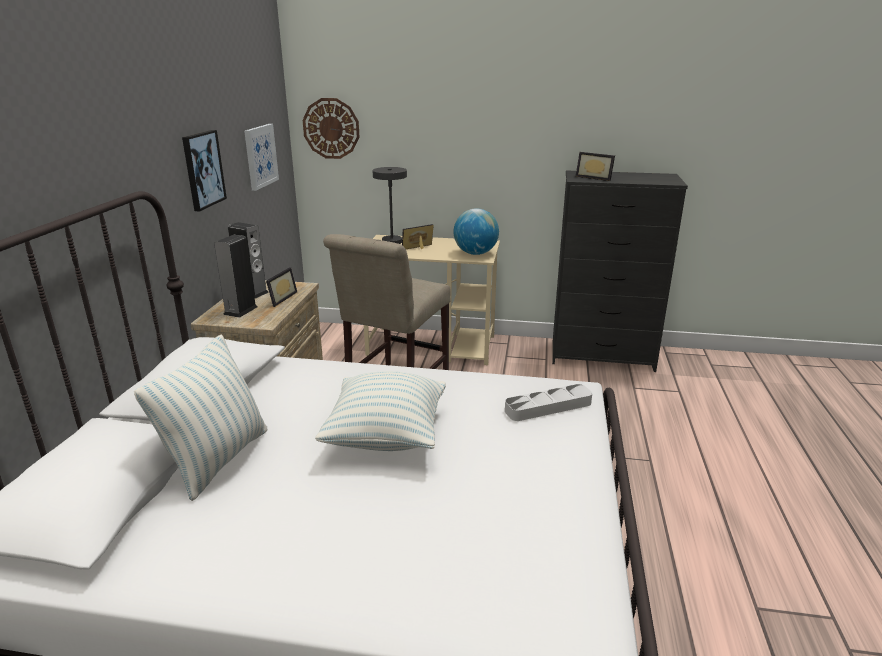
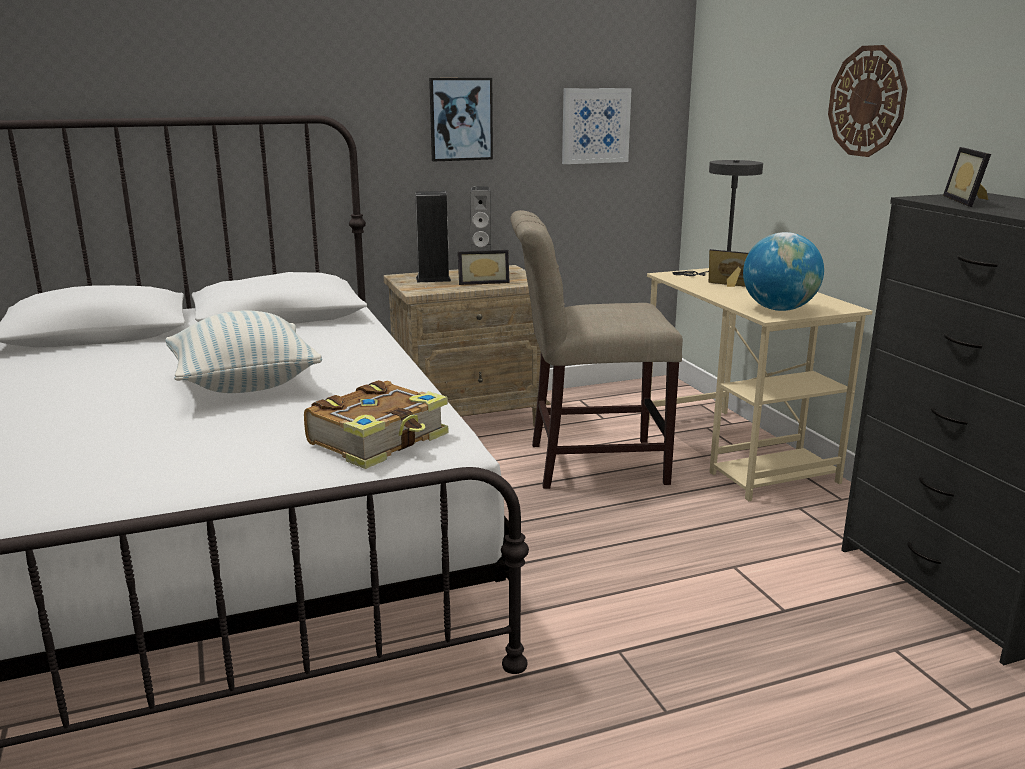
camera: 60 degrees right, 5 degrees down
(218, 460) = (166, 345): pillow -> none
(331, 128) = (721, 103): wall clock -> wall clock (867, 101)
(548, 407) = (380, 440): grey tray -> book

